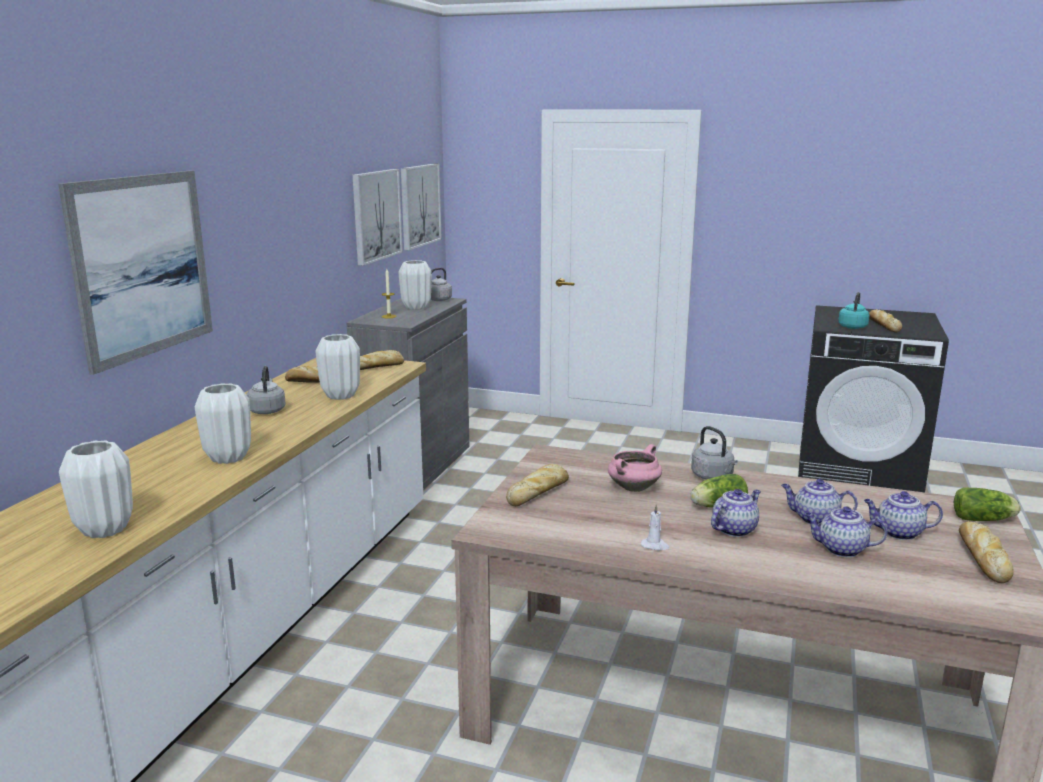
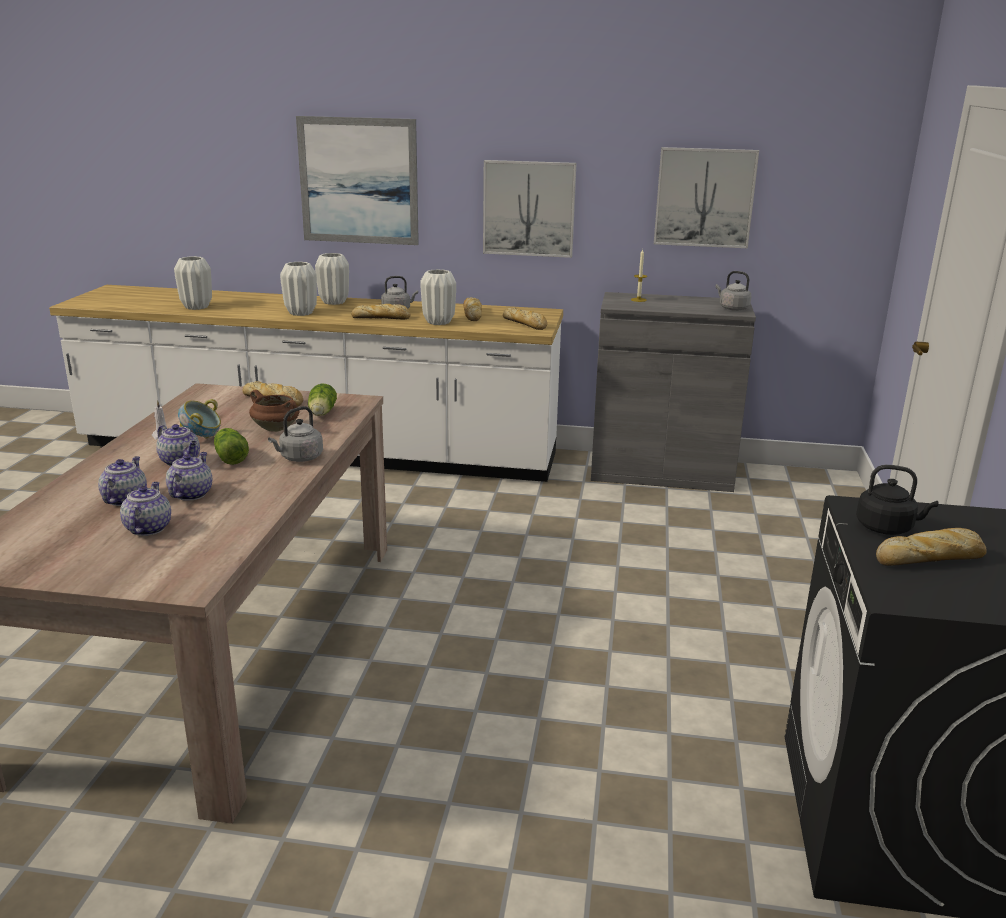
camera: 80 degrees right, 5 degrees up
(416, 307) = (687, 304): white vase -> white vase (334, 302)
(419, 205) = (820, 202): picture -> picture (529, 208)
(634, 488) = (277, 429): pink cooking pot -> brown cooking pot
(663, 523) = (202, 438): none -> bowl
(852, 326) = (887, 528): turquoise kettle -> black kettle
(982, 557) = (78, 561): bread -> bread (382, 318)
(984, 519) = (162, 579): lettuce -> lettuce (321, 413)

